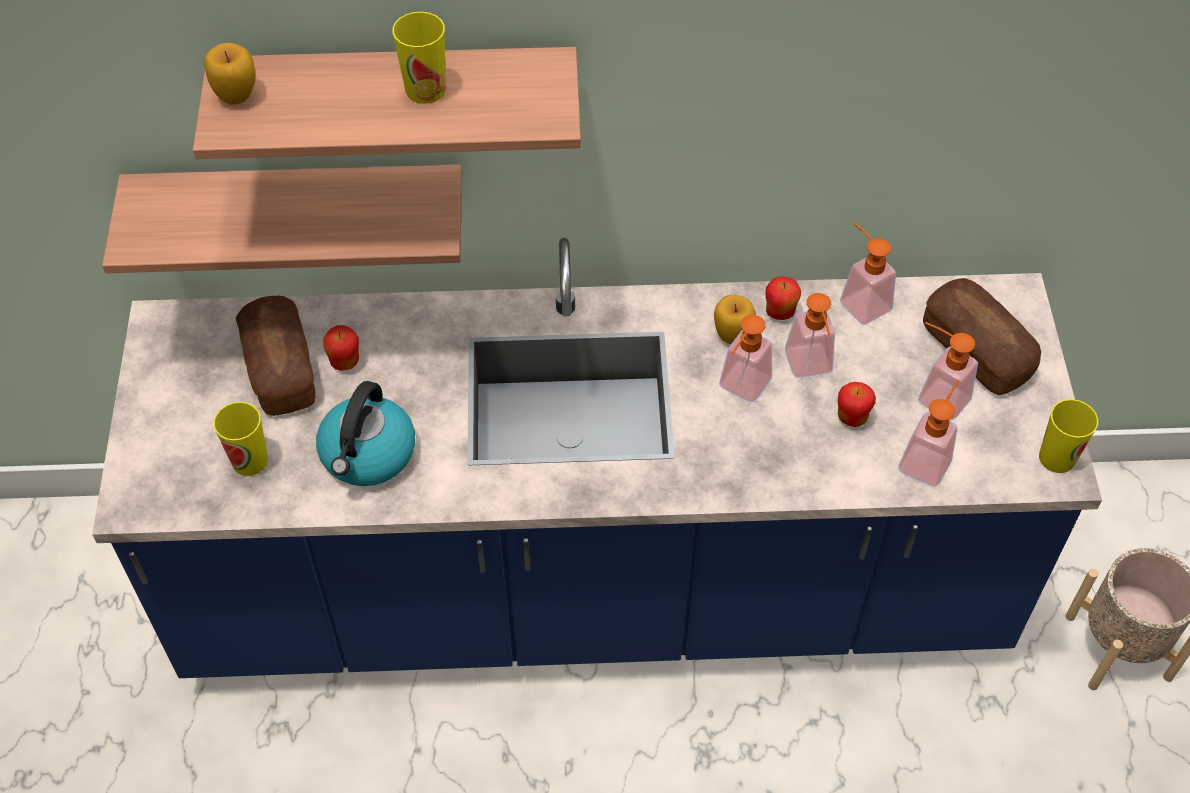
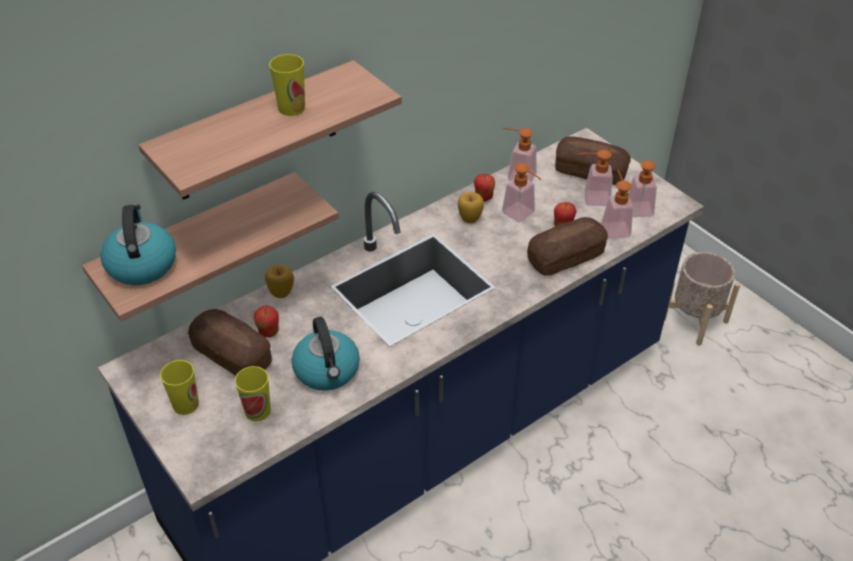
camera: 35 degrees left, 10 degrees down
(179, 208) = (141, 264): none -> kettle
(236, 95) = (179, 154): apple -> apple (281, 293)
(740, 389) = (497, 240): soap dispenser -> soap dispenser (640, 213)
(811, 467) = (565, 257): none -> bread
(1057, 458) = (668, 198): cup -> cup (185, 404)

